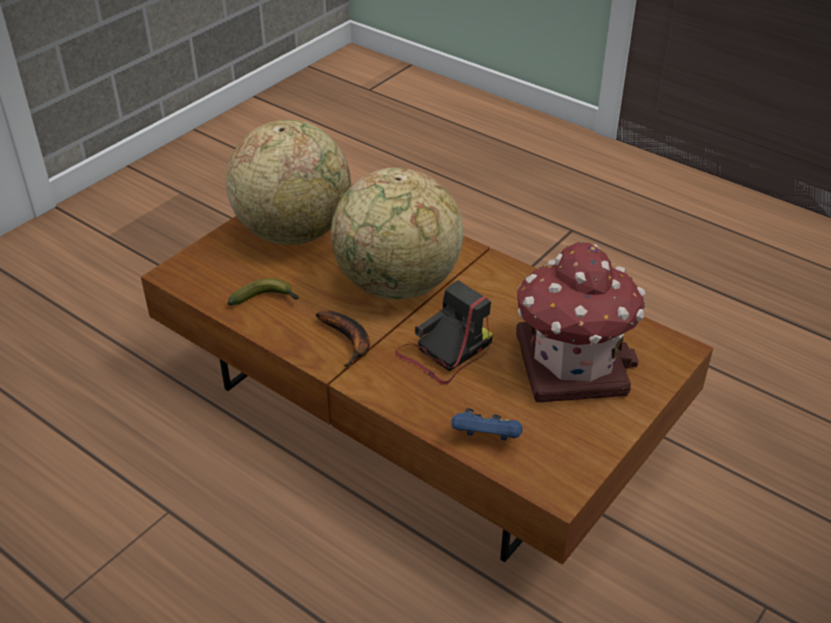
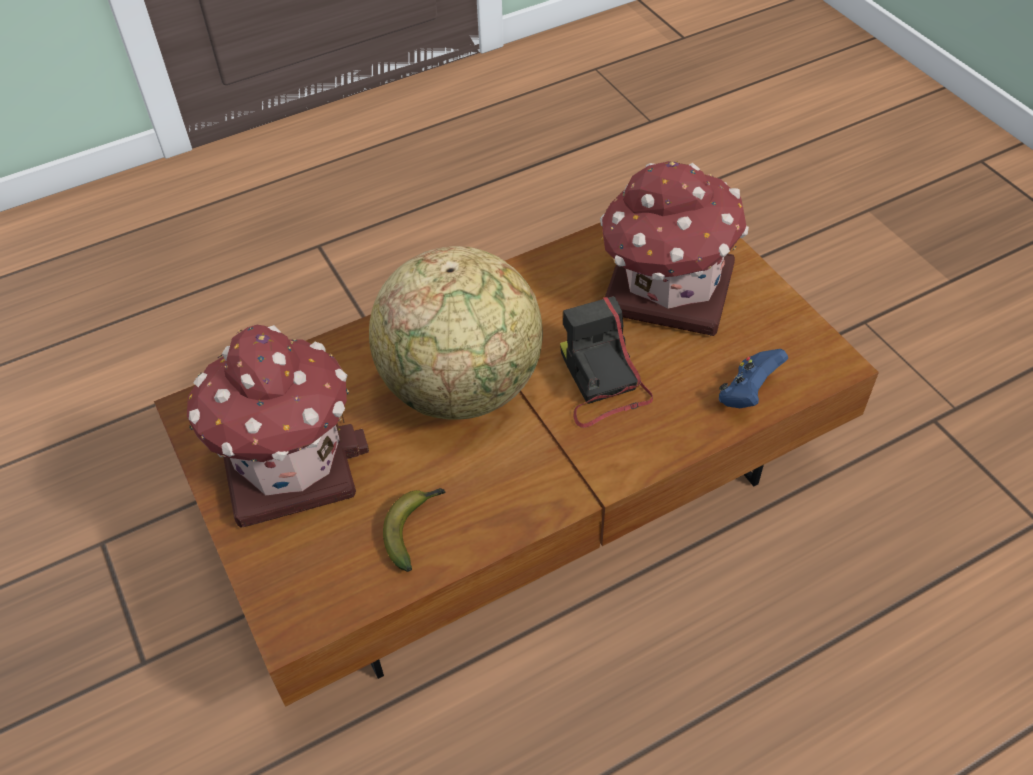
camera: 65 degrees left, 10 degrees up
(294, 231) = (288, 460): globe -> toy house
(349, 341) = (539, 464): banana -> none

